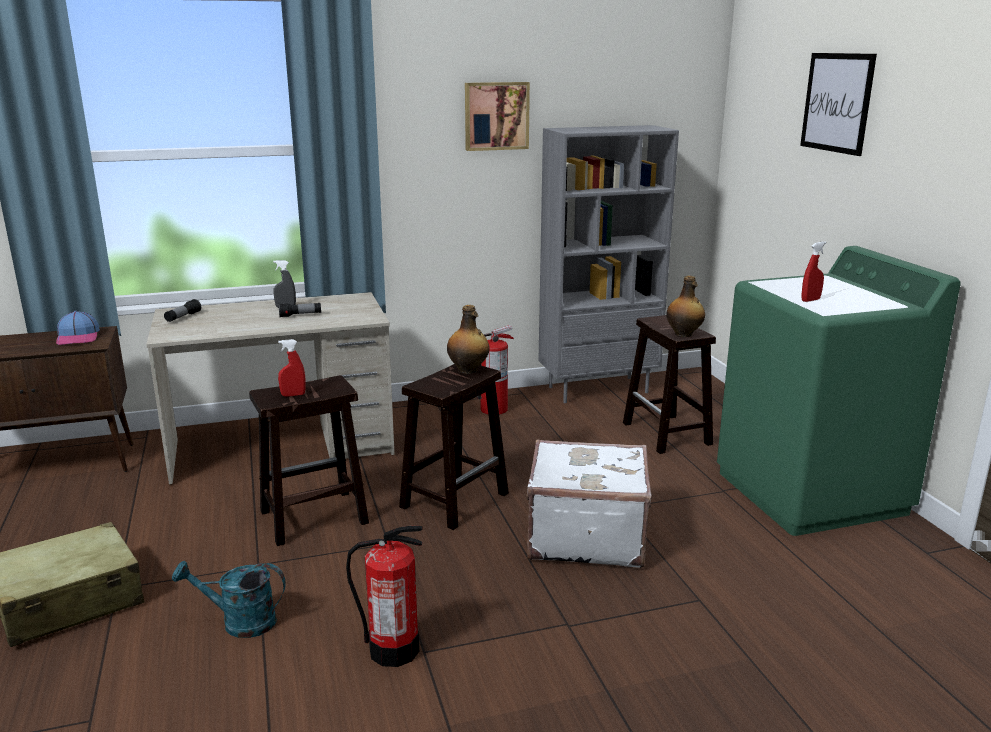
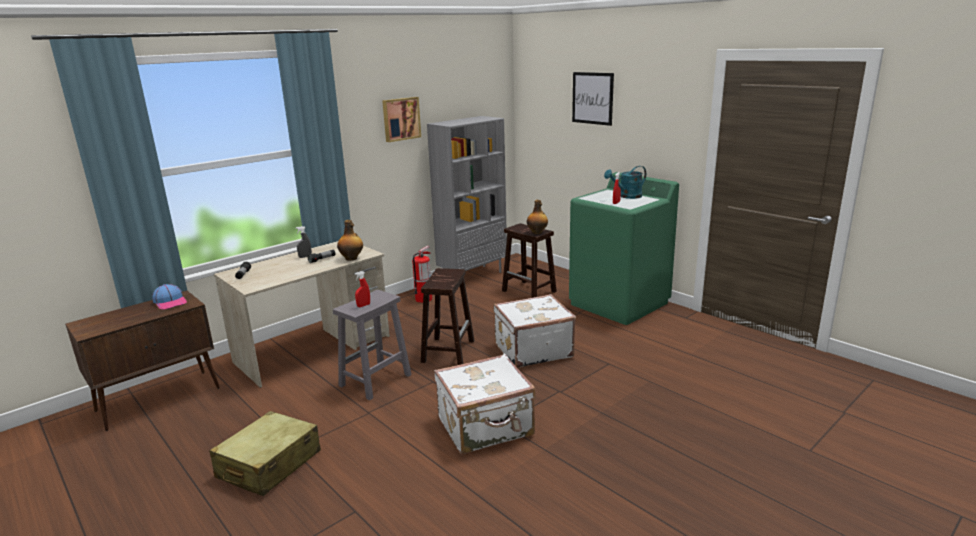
camera: 25 degrees left, 0 degrees up
(239, 622) = (389, 442): turquoise watering can -> turquoise watering can (627, 196)
(312, 518) = (374, 381): brown stool -> grey stool
(393, 649) = (486, 427): fire extinguisher -> white suitcase
(468, 370) = (447, 272): bottle -> bottle (351, 258)

